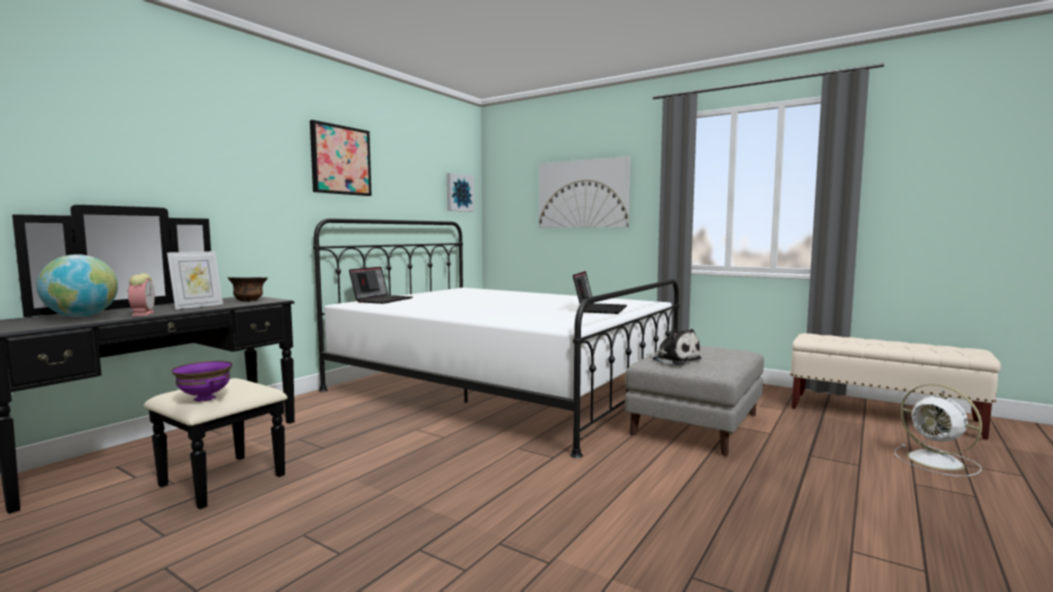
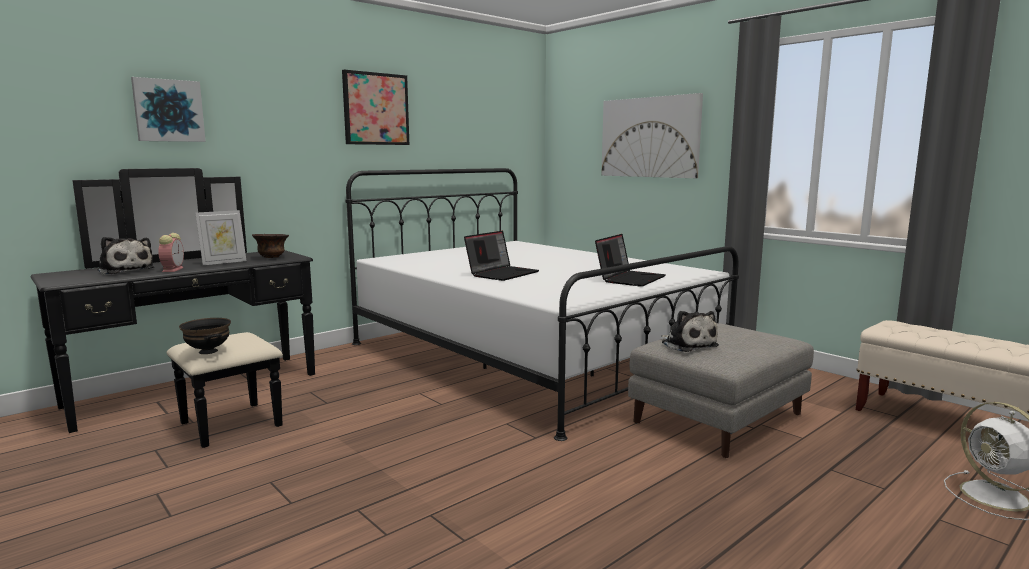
camera: 15 degrees right, 5 degrees up
(81, 316) = (125, 270): globe -> plush toy
(204, 398) = (207, 351): purple bowl -> black bowl
(382, 300) = (416, 255): laptop -> laptop (502, 273)
(459, 193) = (515, 135): picture -> picture (168, 110)

